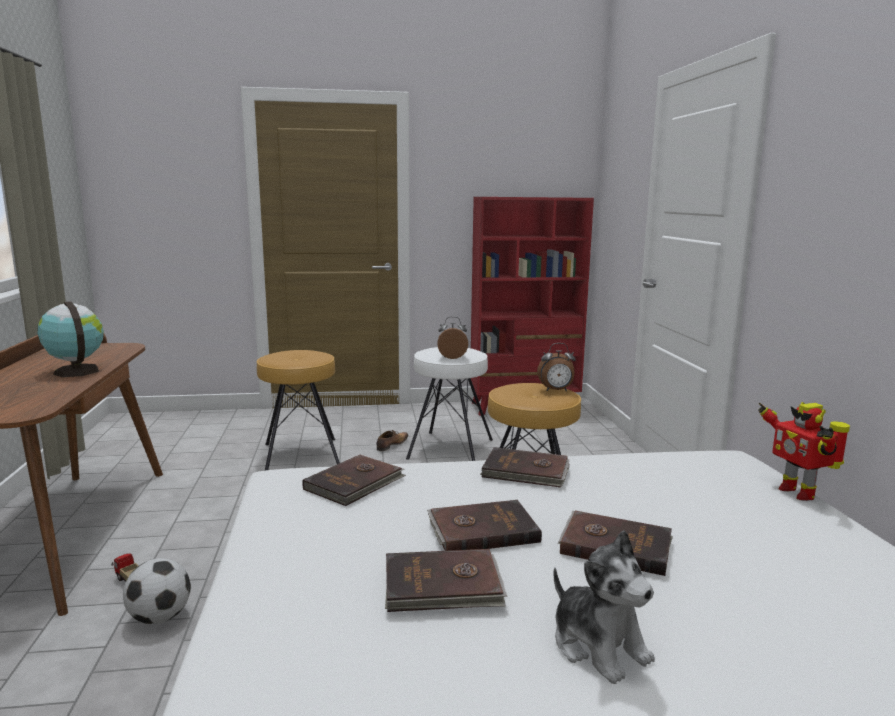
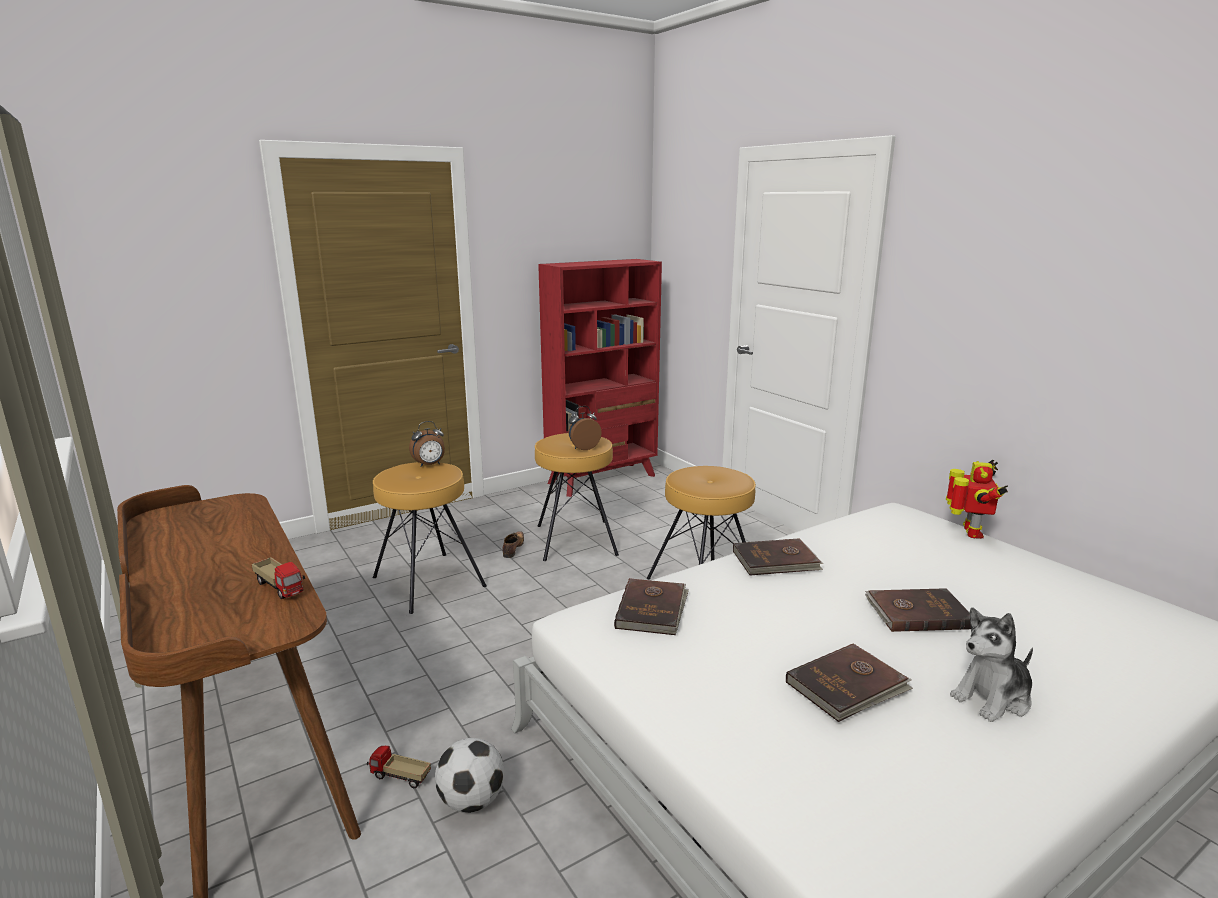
camera: 25 degrees left, 5 degrees up
(55, 394) = (280, 588): none -> toy truck
(76, 371) = (243, 550): globe -> none
(450, 449) = (575, 540): white stool -> brown stool
(482, 530) = (814, 627): brown book -> none
(556, 390) = (725, 472): alarm clock -> alarm clock (429, 465)
(599, 646) = (993, 698): plush toy -> plush toy turned 120 degrees clockwise
(797, 492) = (970, 532): toy robot -> toy robot turned 120 degrees counterclockwise

